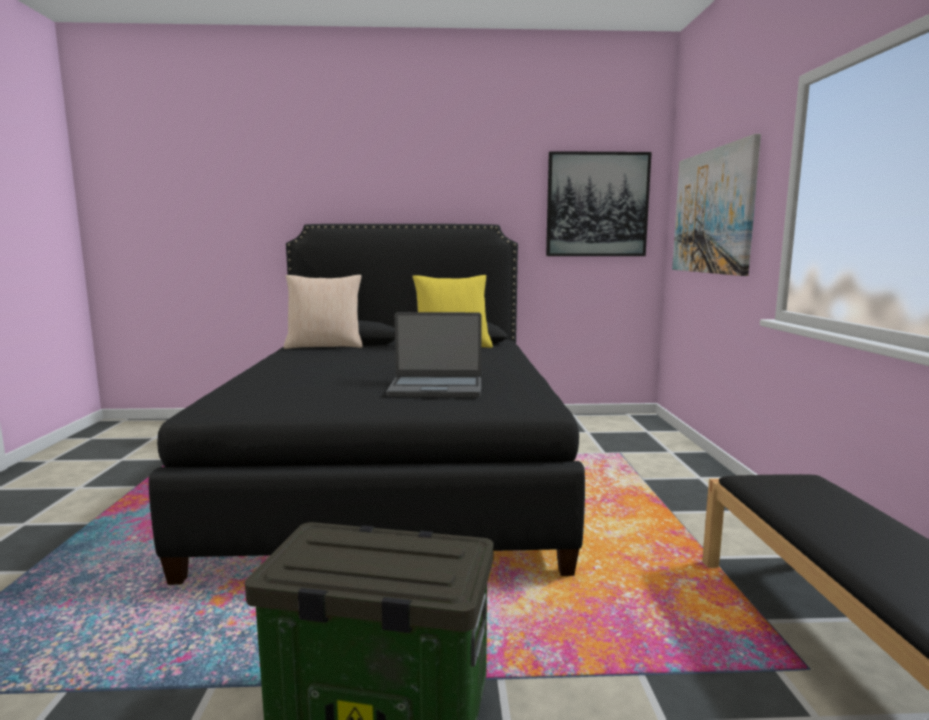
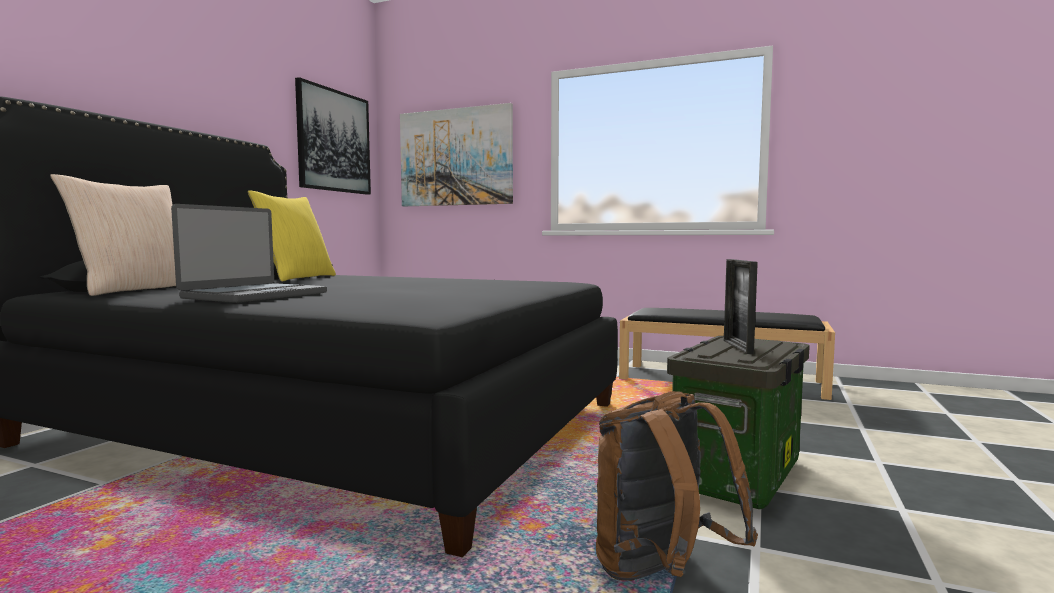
camera: 65 degrees left, 5 degrees down
(136, 681) = (660, 574): none -> brown backpack
(374, 552) = (737, 347): none -> picture frame
(436, 388) = (475, 285): laptop -> laptop (254, 295)

